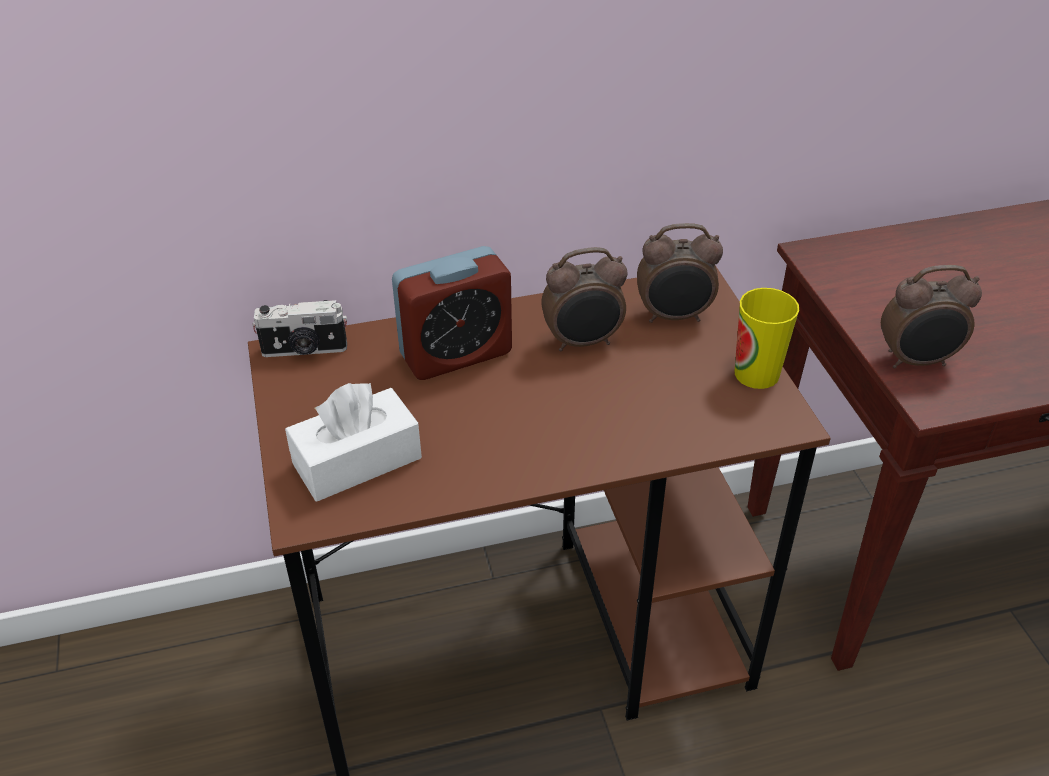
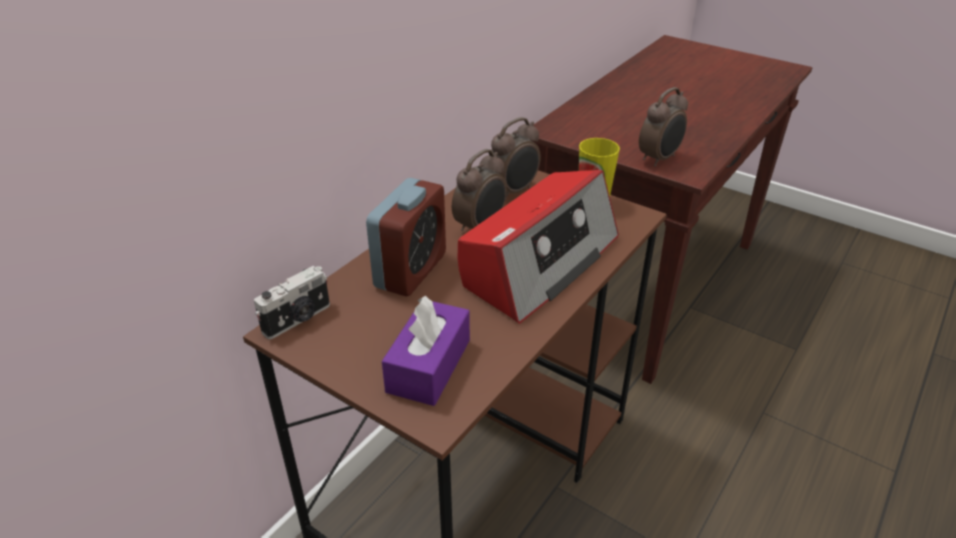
camera: 40 degrees left, 5 degrees down
(357, 461) = (429, 365): white tissue box -> purple tissue box
(594, 415) = (539, 262): none -> radio

